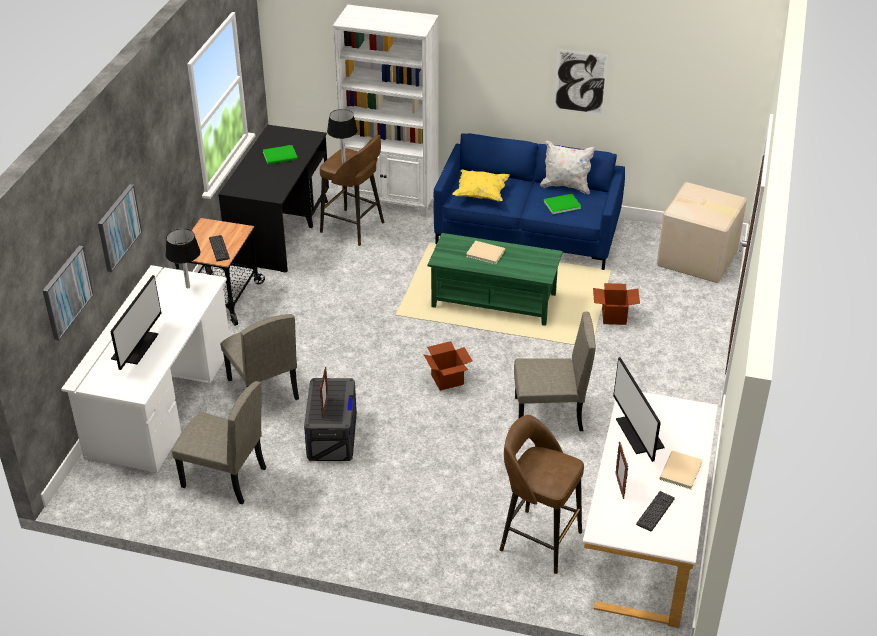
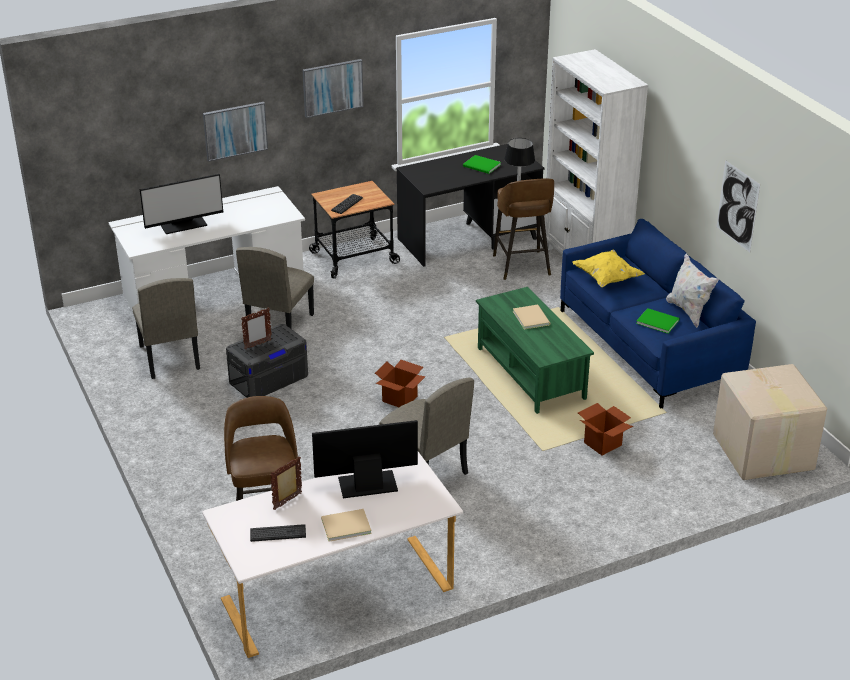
camera: 50 degrees right, 5 degrees down
(66, 292) = (140, 148): picture -> picture (332, 87)
(188, 287) = (273, 210): black table lamp -> none
(638, 433) = (367, 483): monitor -> monitor turned 45 degrees clockwise

